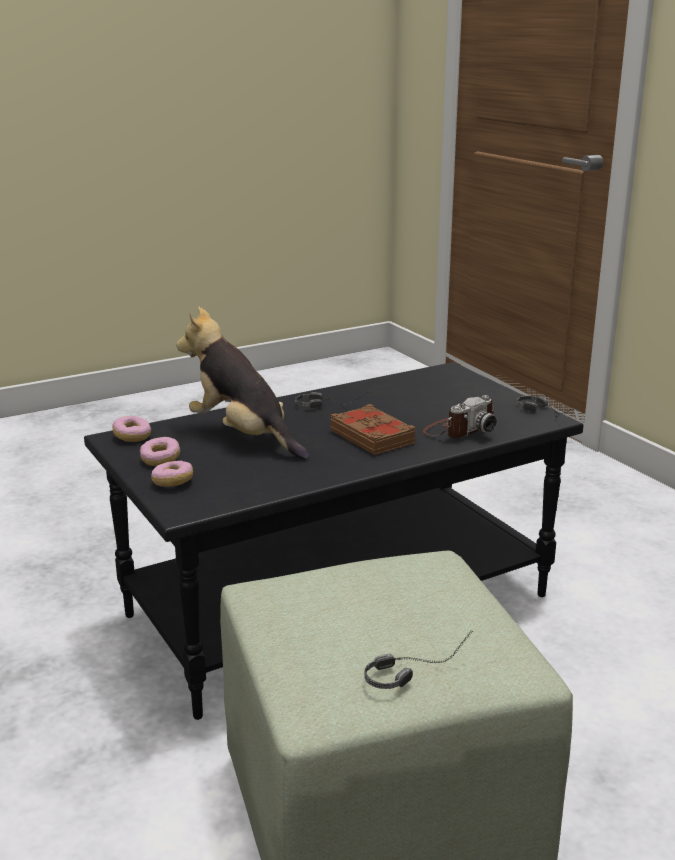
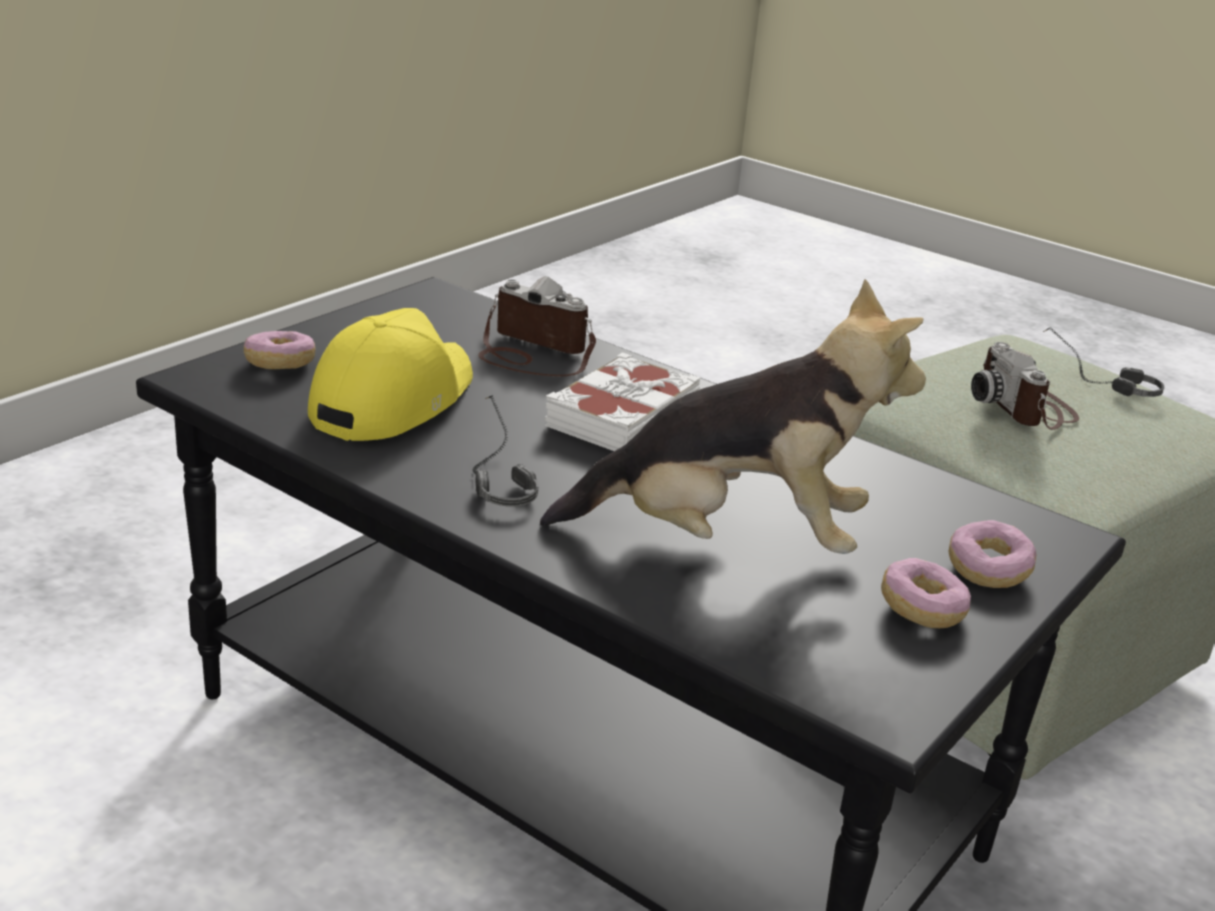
camera: 115 degrees left, 5 degrees up
(132, 437) = (859, 684): donut -> donut (280, 364)
(243, 436) = (728, 541): plush toy -> plush toy turned 105 degrees counterclockwise
(373, 437) = (620, 416): brown book -> white book
(379, 606) = (1024, 407): none -> camera
(412, 396) = (391, 400): none -> yellow cap
(550, 414) = (413, 294): headphones -> none

